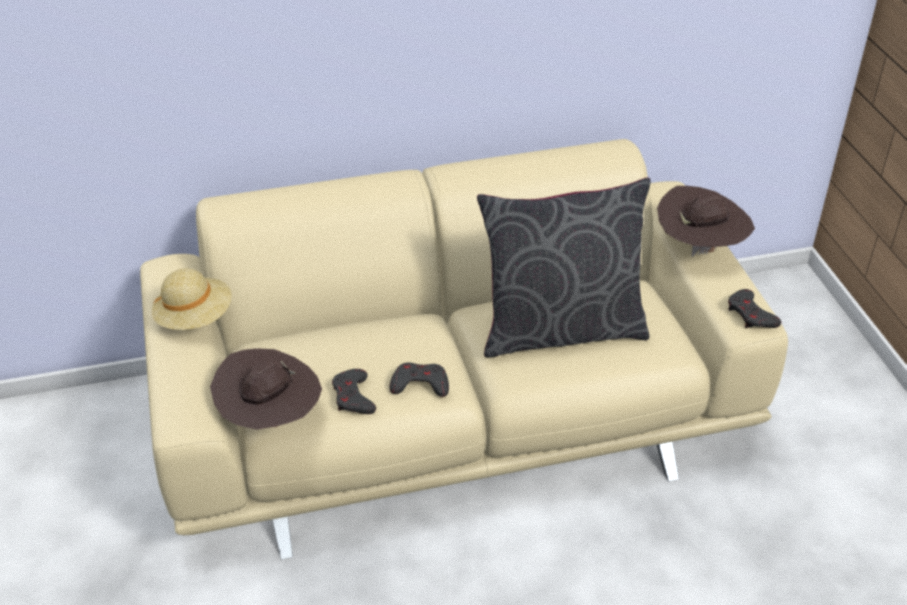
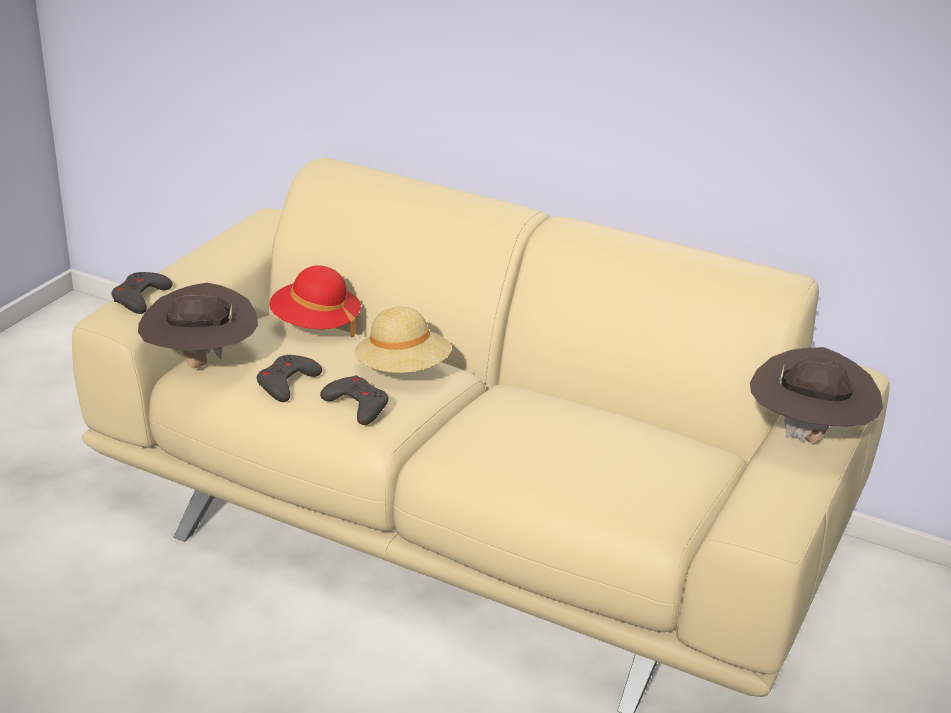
camera: 40 degrees right, 10 degrees down
(195, 318) = (236, 257): beige hat -> beige hat (403, 370)
(295, 338) = (315, 325): none -> red hat
(560, 329) = (561, 437): grey pillow -> none
(751, 315) = (773, 519): grey game controller -> grey game controller (140, 298)

